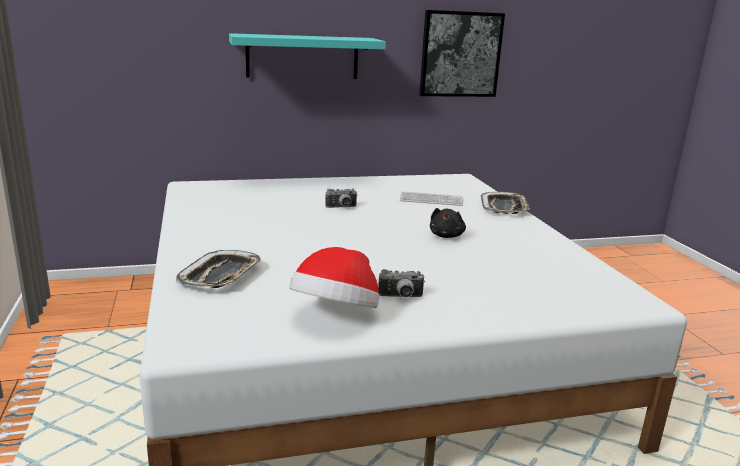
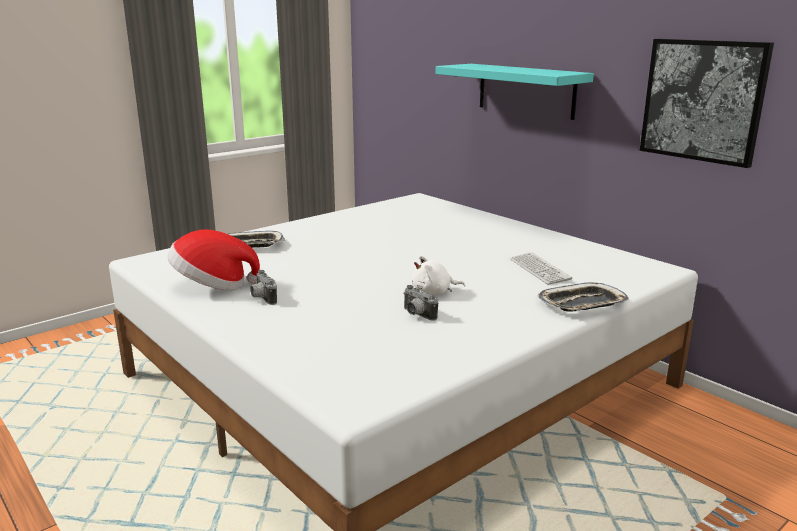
camera: 65 degrees right, 0 degrees up
(342, 207) = (447, 244): camera -> camera (416, 315)
(446, 236) = (434, 292): black plush toy -> white plush toy

